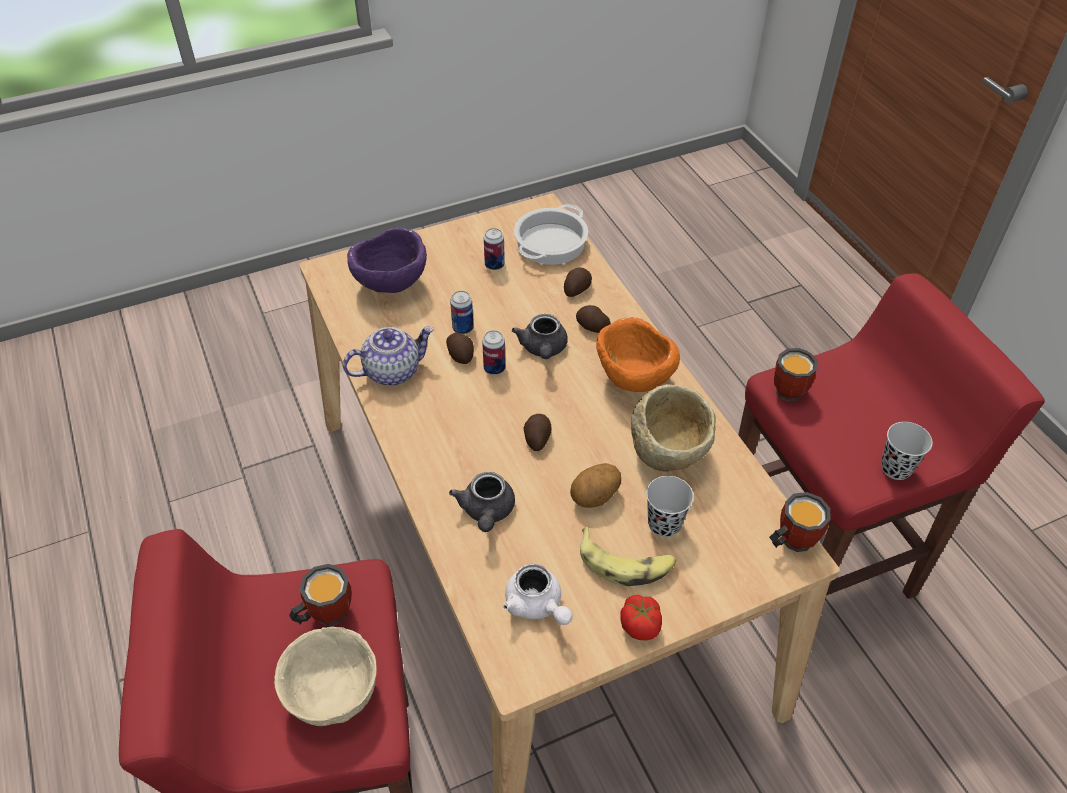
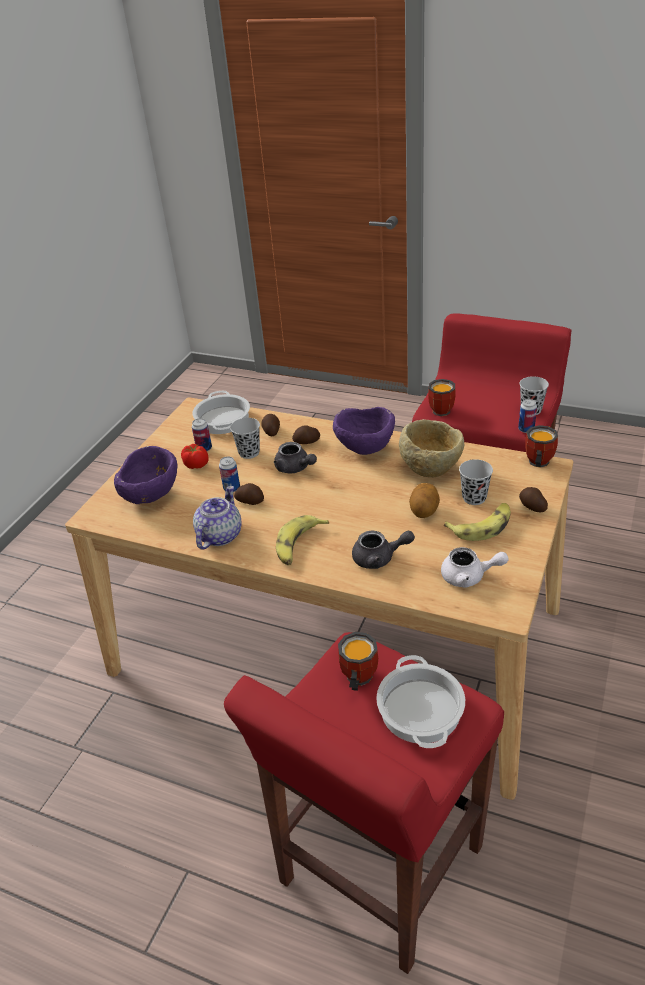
camera: 40 degrees left, 10 degrees down
(332, 691) = (419, 709): beige bowl -> cooking pot
(439, 437) = (299, 545): none -> banana
(486, 512) = (379, 558): grey teapot -> grey teapot turned 45 degrees counterclockwise
(494, 368) = (280, 494): can -> can (526, 429)
(526, 299) = (249, 452): none -> black cup
(537, 438) = (354, 508): potato -> potato (532, 507)
(633, 380) = (365, 450): orange bowl -> purple bowl
(640, 626) = (528, 546): tomato -> tomato (196, 465)

